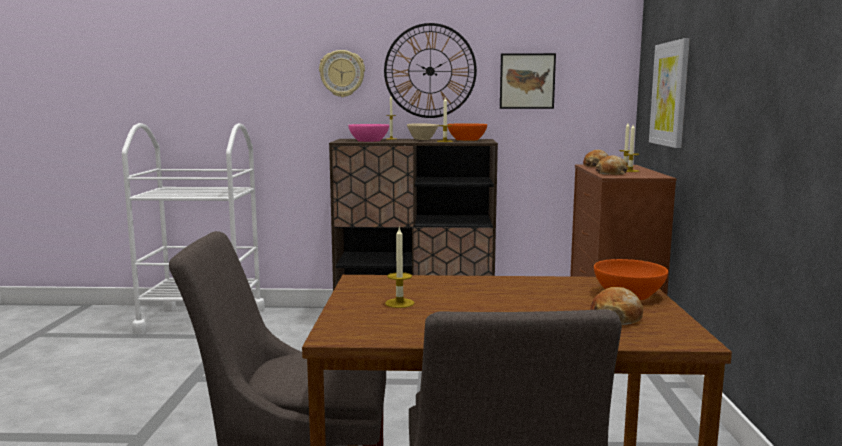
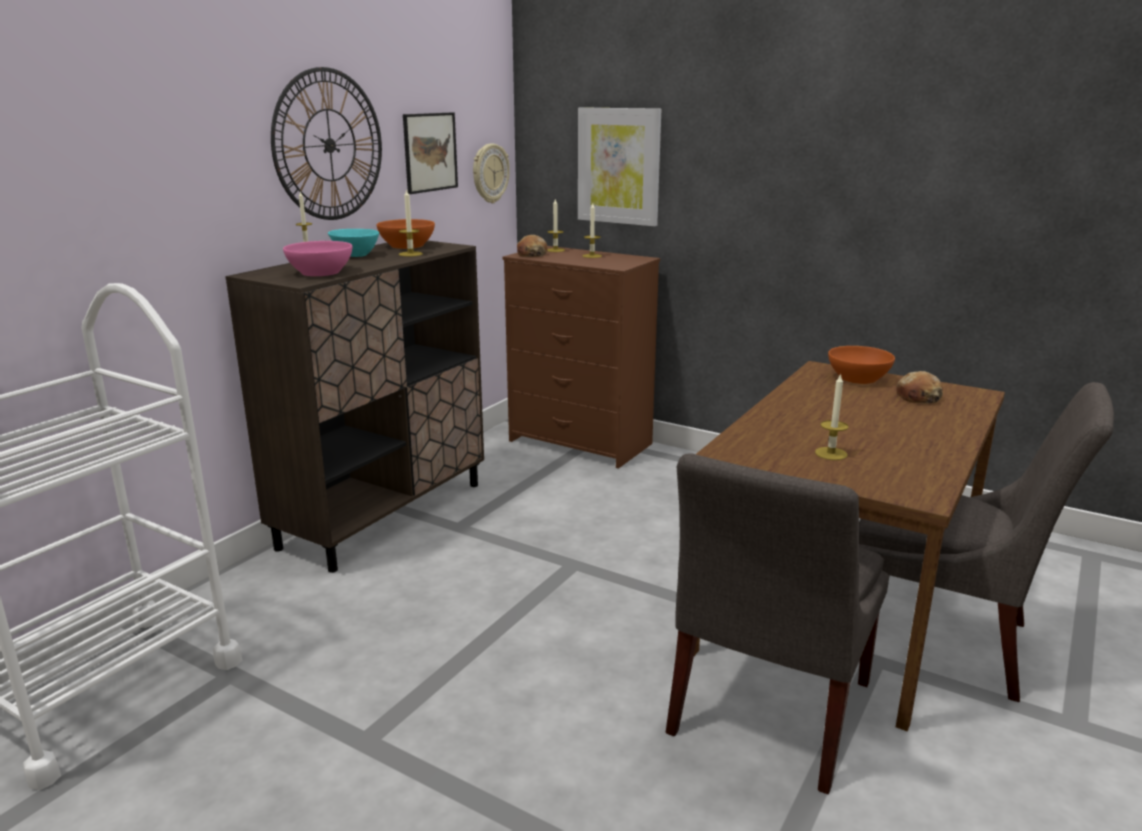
camera: 60 degrees left, 10 degrees up
(342, 73) = (211, 158): wall clock -> wall clock (489, 173)
(421, 139) = (356, 255): beige bowl -> turquoise bowl
(611, 173) = (599, 263): bread -> none

